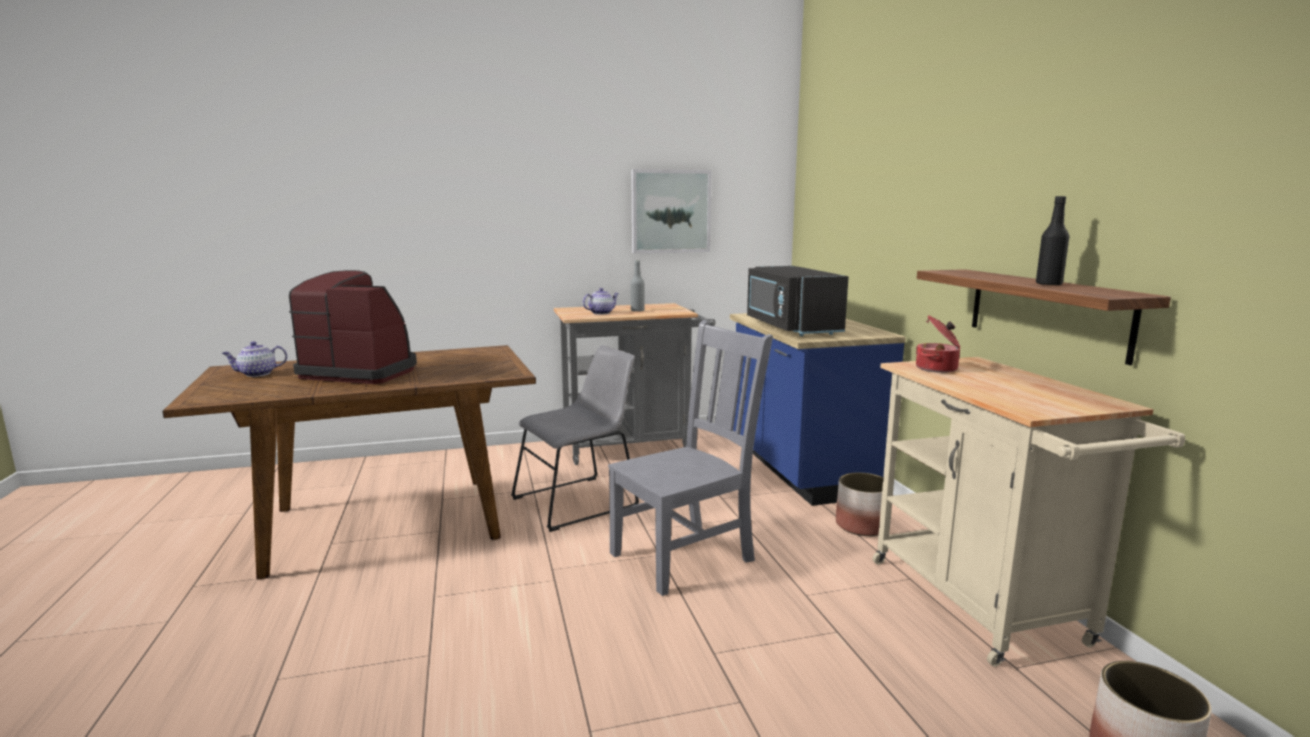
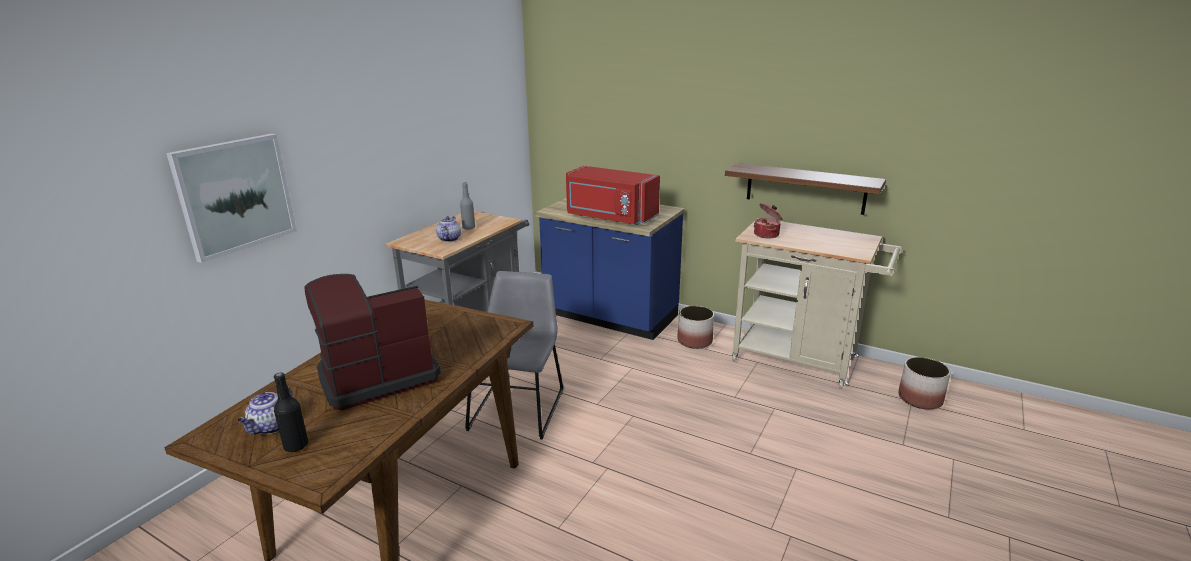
camera: 45 degrees left, 10 degrees up
(670, 211) = (455, 128): picture -> picture (235, 195)
(686, 556) = (647, 408): grey chair -> none
(790, 327) = (610, 217): black microwave -> red microwave
(1048, 284) = (823, 176): black bottle -> black bottle (296, 446)

